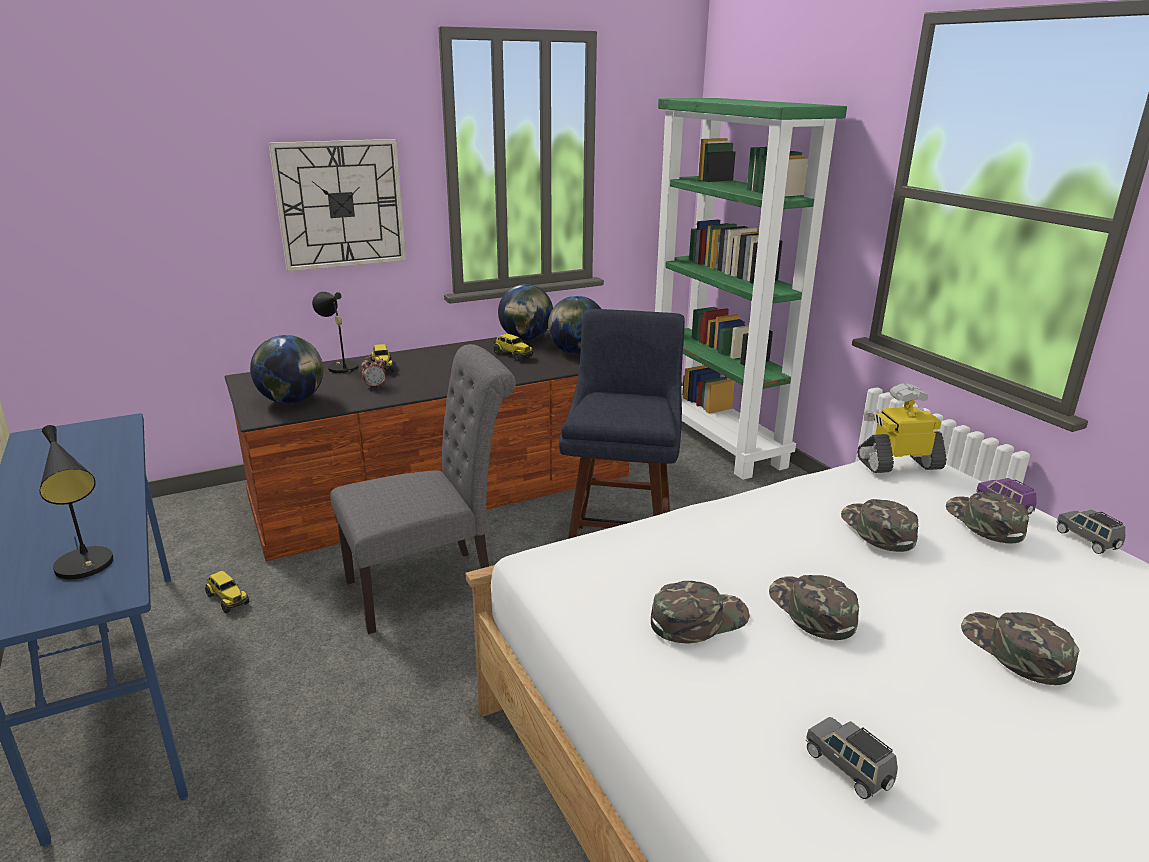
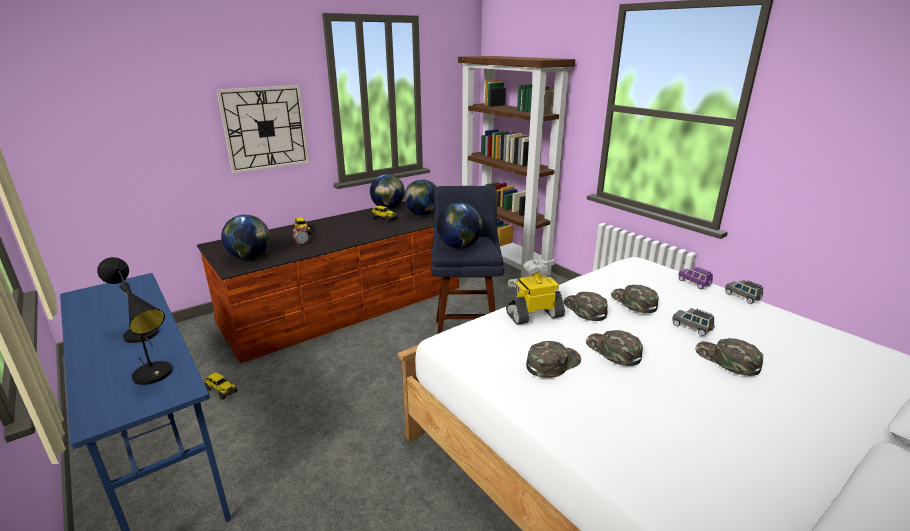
camera: 10 degrees left, 0 degrees up
(340, 367) = (274, 233): black table lamp -> black table lamp (138, 333)
(431, 586) = (354, 367): grey chair -> none
(609, 409) = (459, 246): none -> globe
(716, 440) = (505, 262): green bookcase -> brown bookcase
(848, 769) = (663, 435): grey toy car -> grey toy car (692, 328)
(898, 463) = (631, 264): toy robot -> toy robot (534, 315)
(983, 522) = (687, 292): green cap -> green cap (584, 309)

